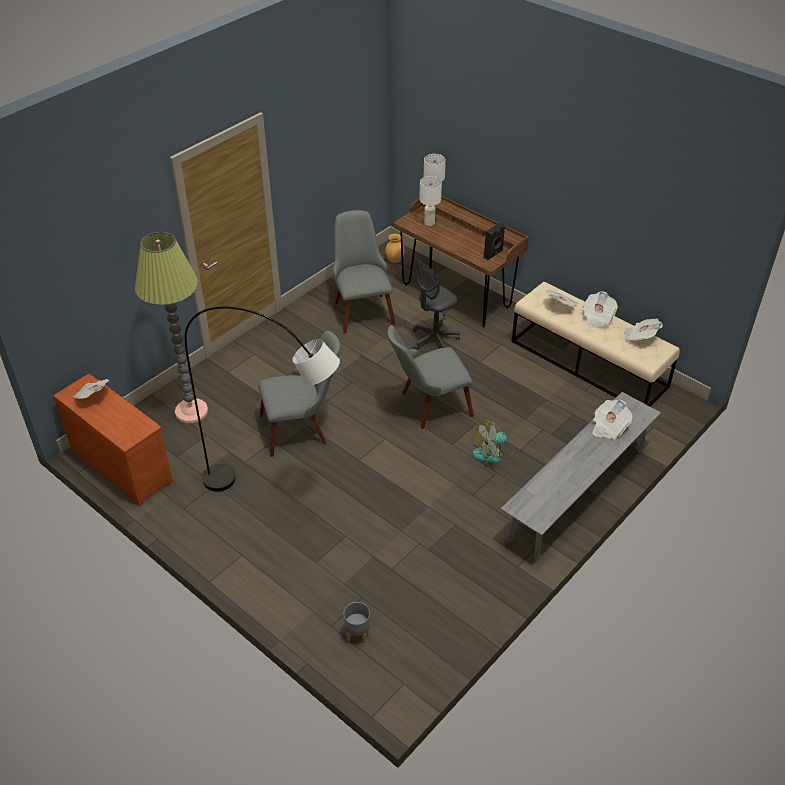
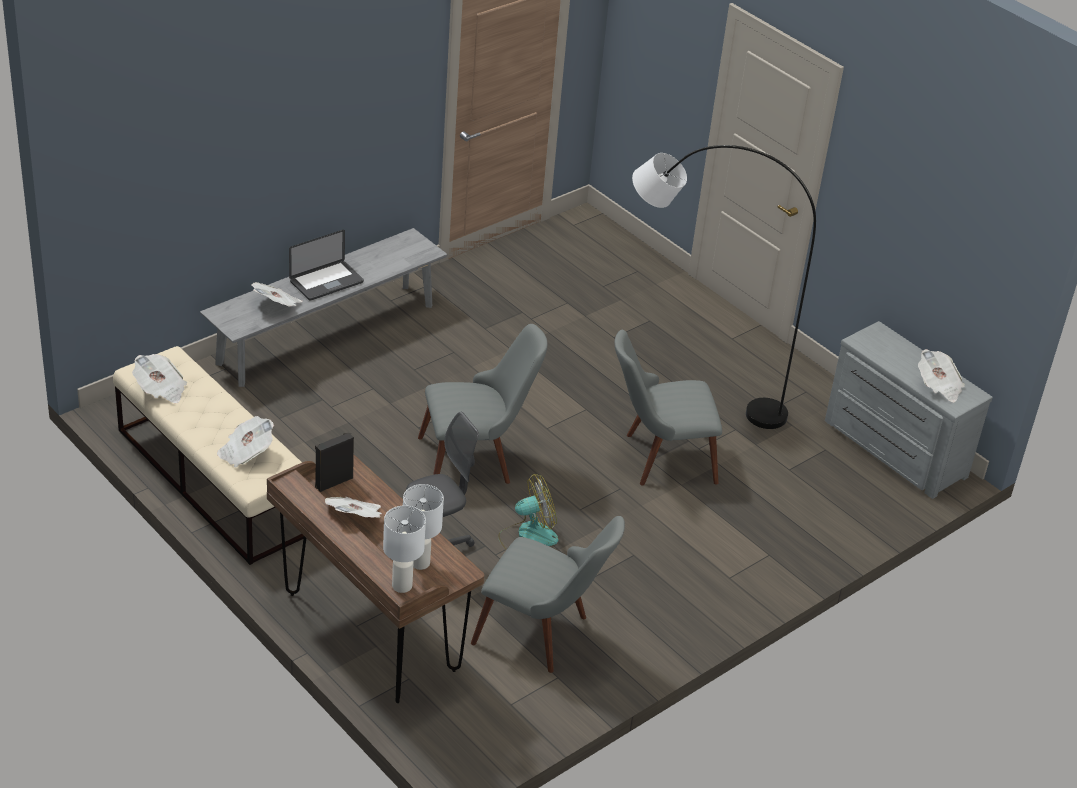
camera: 175 degrees left, 5 degrees down
(124, 464) = (893, 450): brown dresser -> grey dresser
(191, 411) = (815, 504): floor lamp -> none
(357, 634) = (612, 262): grey planter -> none
(361, 308) = (544, 634): grey chair -> grey chair turned 60 degrees counterclockwise
(395, 260) = (460, 731): brown vase -> none
(493, 453) = (409, 390): fan -> fan (528, 537)
(584, 457) = (326, 282): none -> laptop
(597, 318) = (202, 426): newspaper -> newspaper (356, 518)

